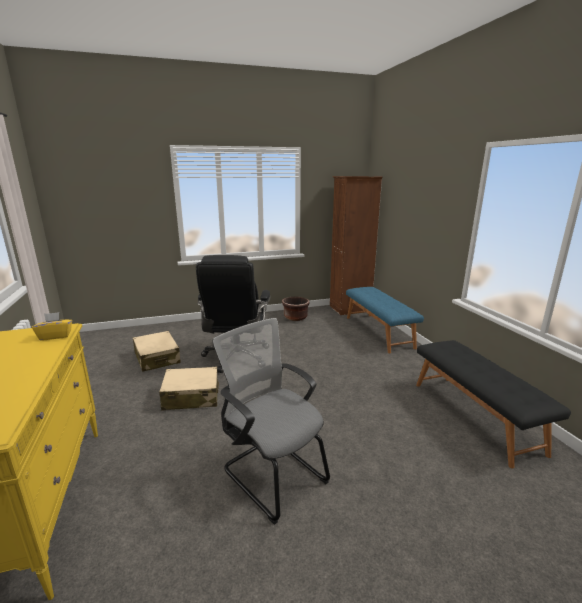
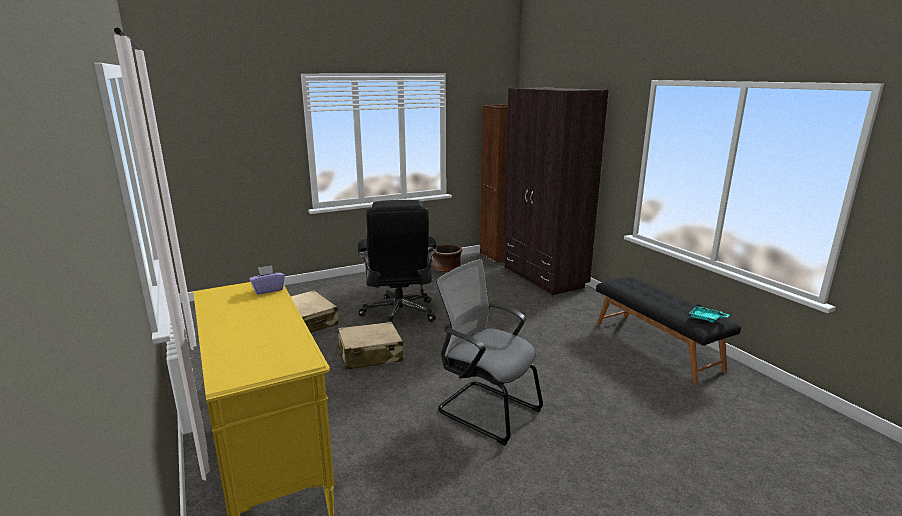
camera: 10 degrees left, 0 degrees up
(55, 336) = (268, 290): yellow tissue box -> purple tissue box
(379, 332) = (543, 277): blue bench -> brown wardrobe
(529, 398) = (706, 318): none -> turquoise tray

